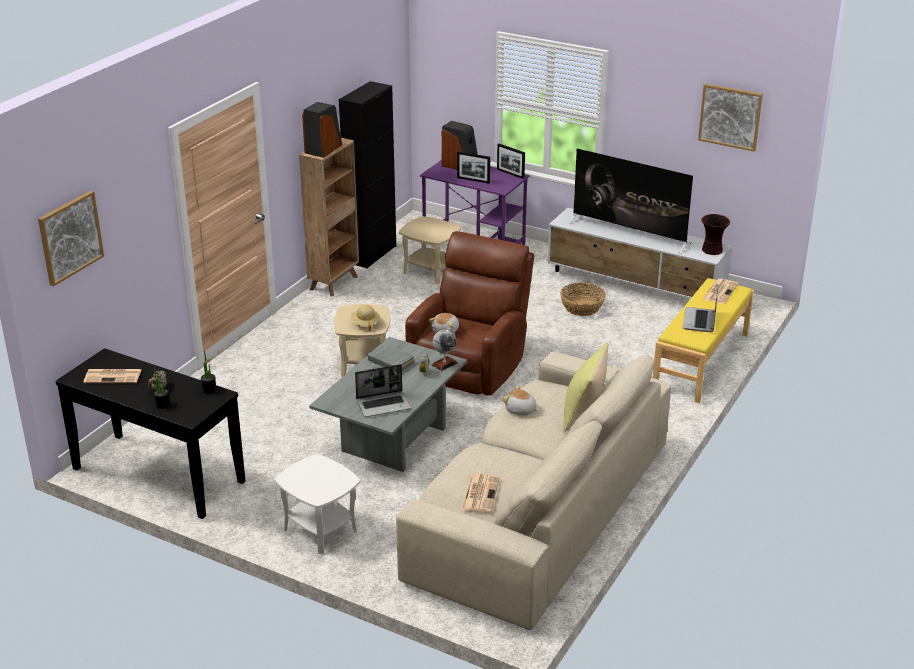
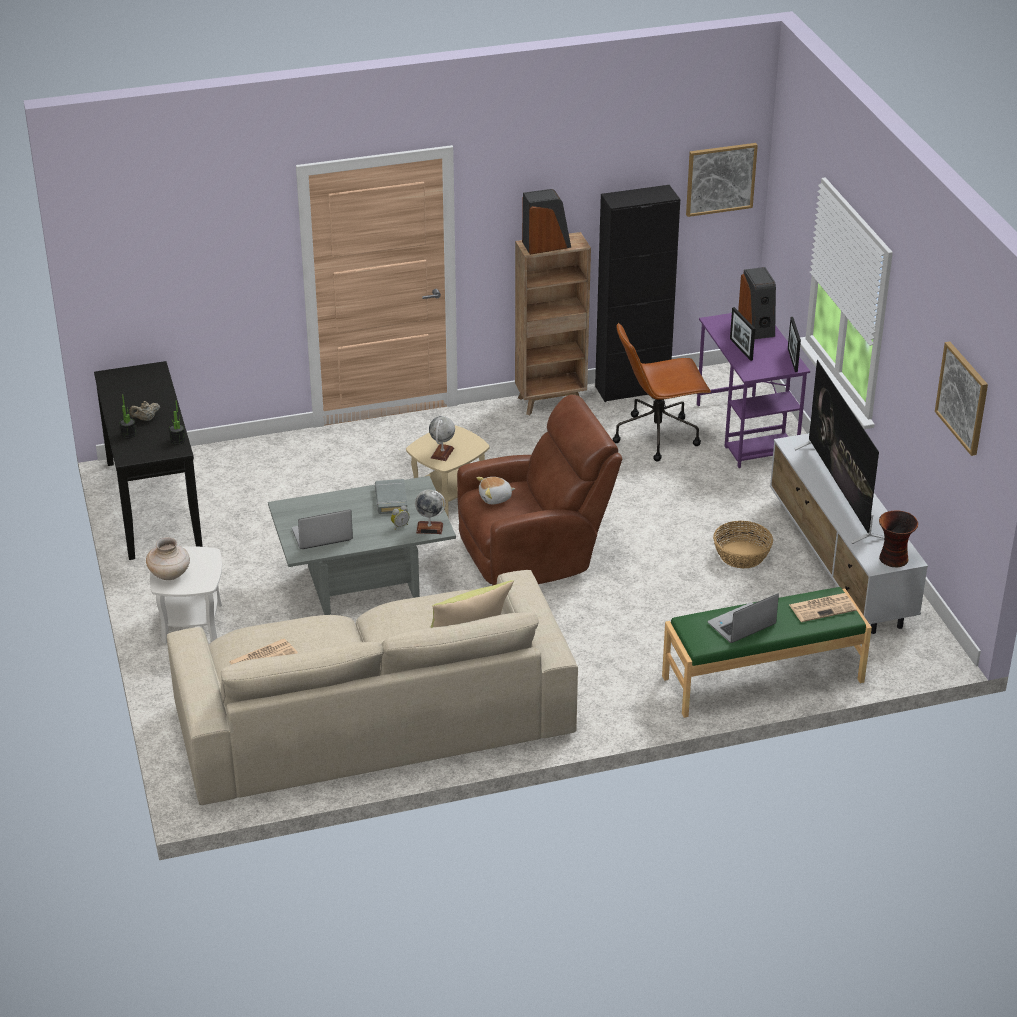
camera: 45 degrees right, 5 degrees up
(70, 237) = (135, 241): picture -> picture (720, 178)
(113, 376) = (134, 390): newspaper -> none
(311, 488) = (170, 575): none -> beige vase
(365, 324) = (442, 453): beige hat -> globe
(384, 404) = (321, 536): laptop -> laptop turned 135 degrees clockwise
(430, 271) = (658, 436): beige side table -> brown office chair
(520, 410) = (419, 609): plush toy -> none
(702, 361) = (763, 680): yellow bench -> green bench

